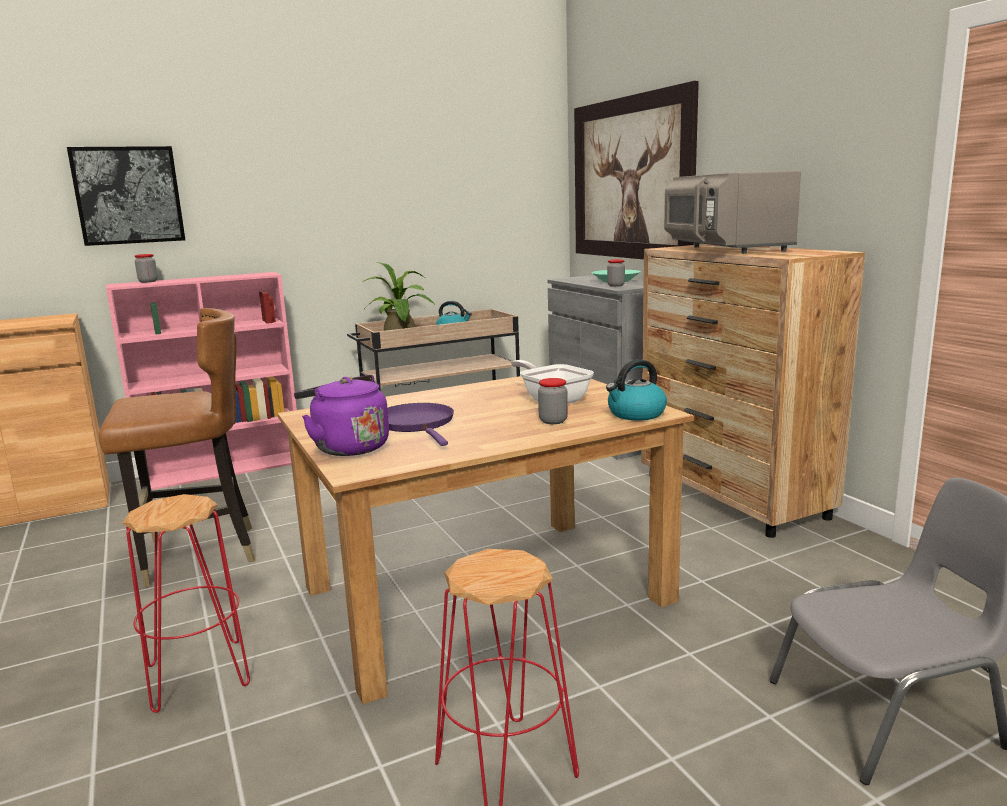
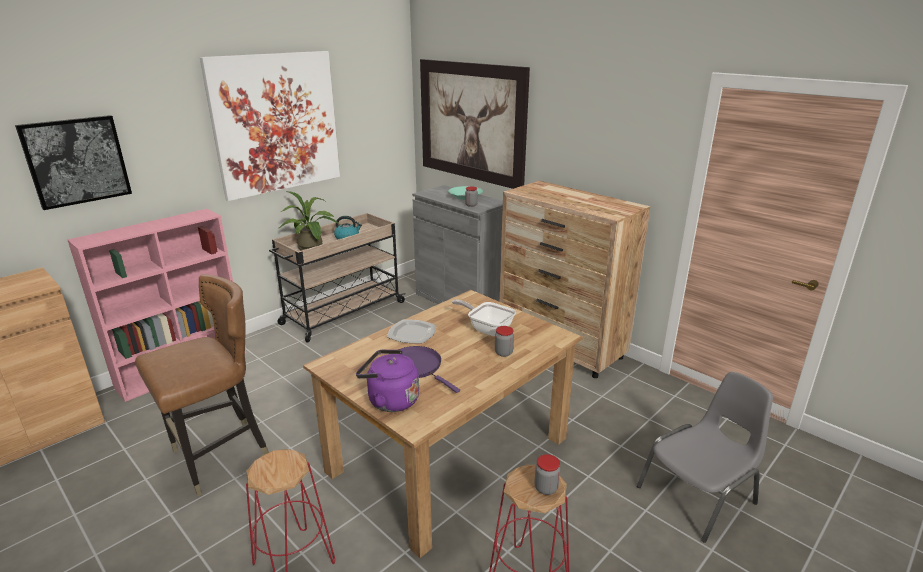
camera: 20 degrees left, 10 degrees up
(148, 281) = (106, 234): jar -> jar (546, 488)
(373, 177) = (276, 123): none -> picture
(442, 398) = (411, 333): none -> plate
(636, 414) = (548, 339): kettle -> none
(725, 249) = (560, 197): grey microwave -> none

